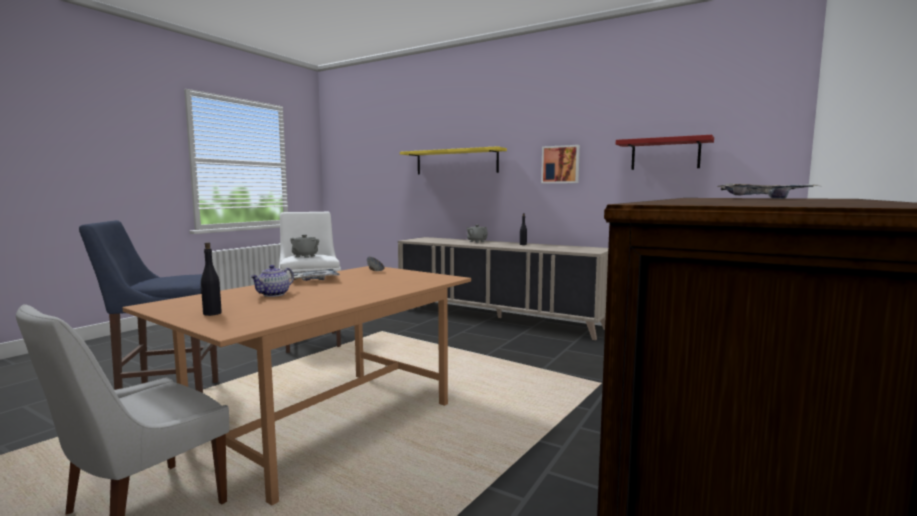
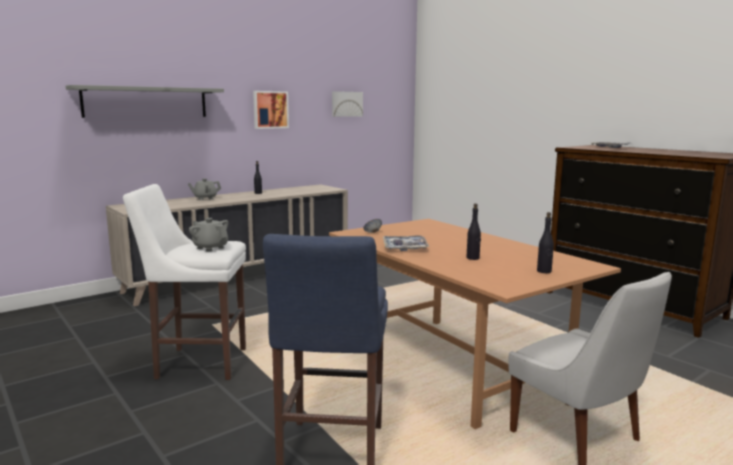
camera: 70 degrees left, 5 degrees up
(274, 294) = (473, 258): teapot -> black bottle
(456, 162) = (146, 102): yellow shelf -> grey shelf
(665, 154) = (346, 104): red shelf -> picture

